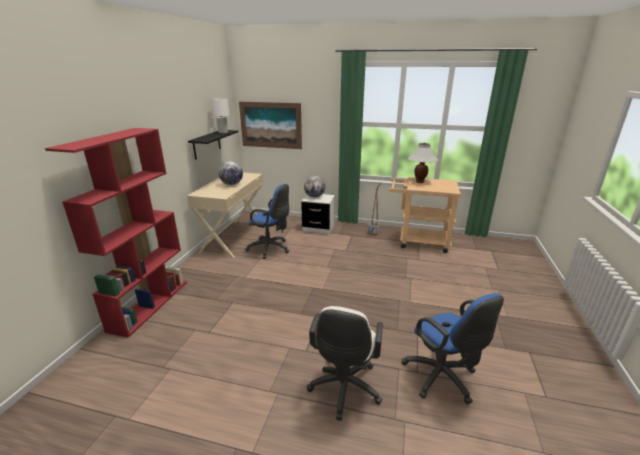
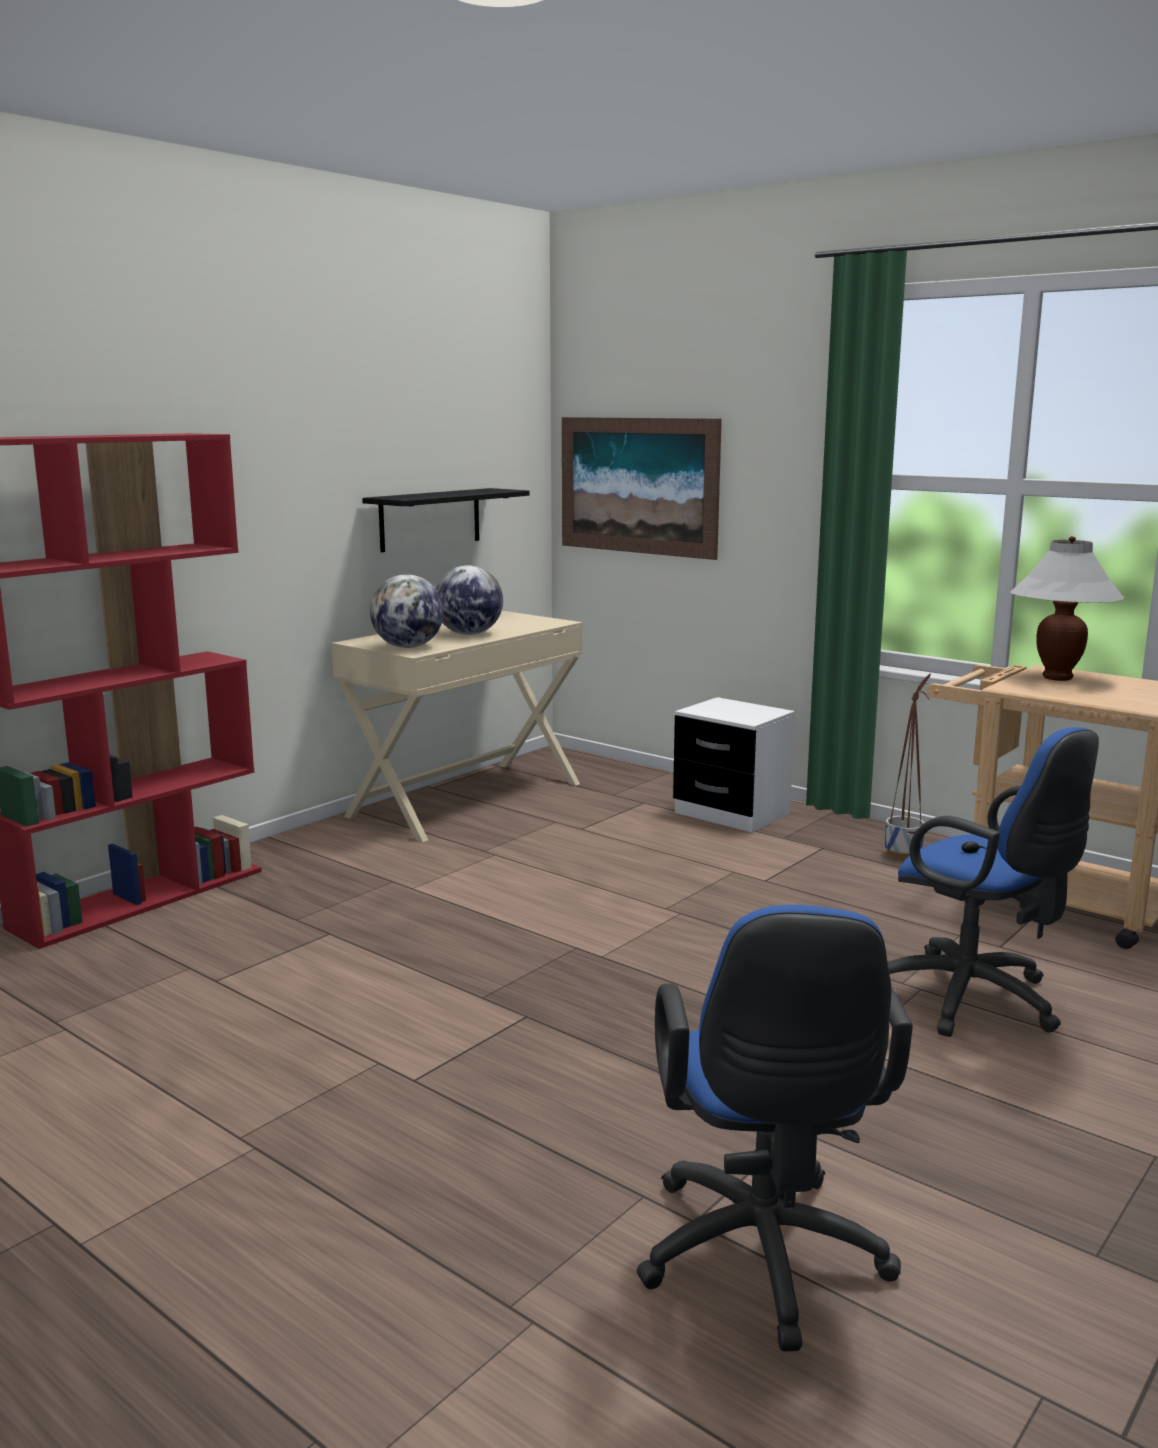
camera: 25 degrees right, 10 degrees down
(223, 132) = (481, 491): white table lamp -> none
(271, 249) = (541, 840): blue office chair -> blue office chair (975, 1001)
(314, 197) = (725, 708): globe -> globe (408, 647)
(344, 390) = (429, 1195): white office chair -> none

